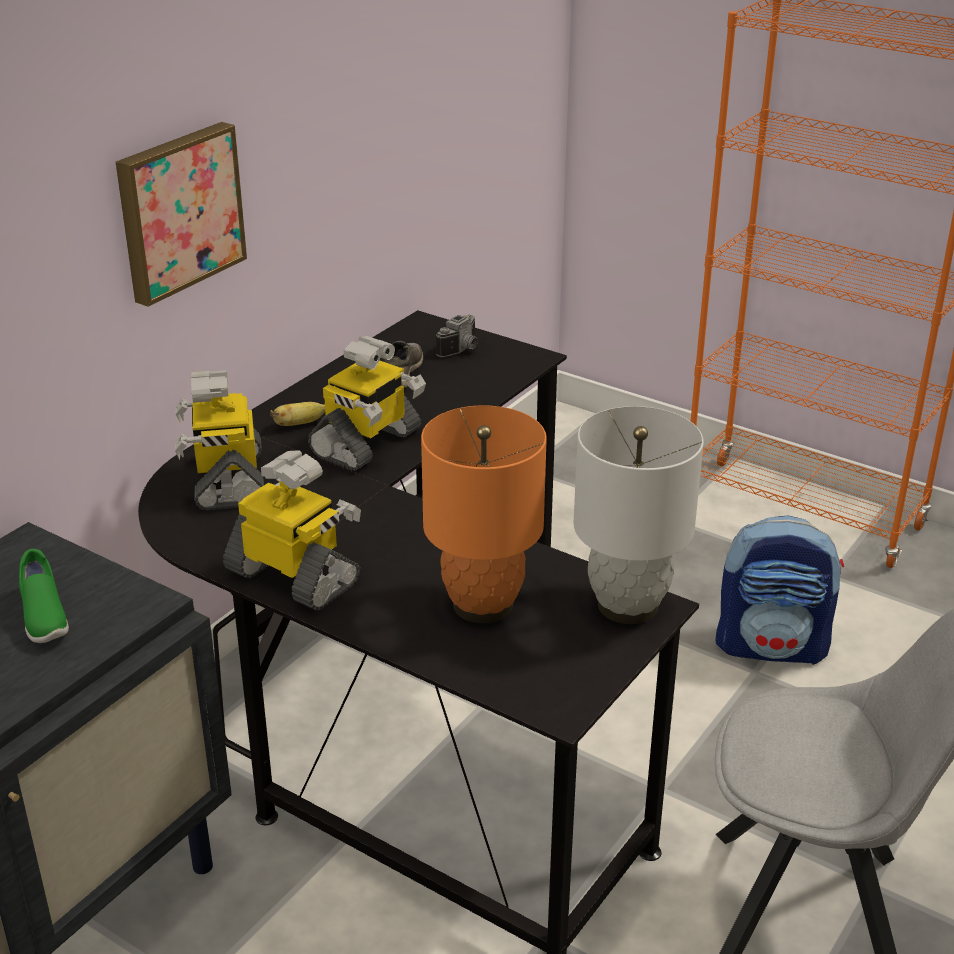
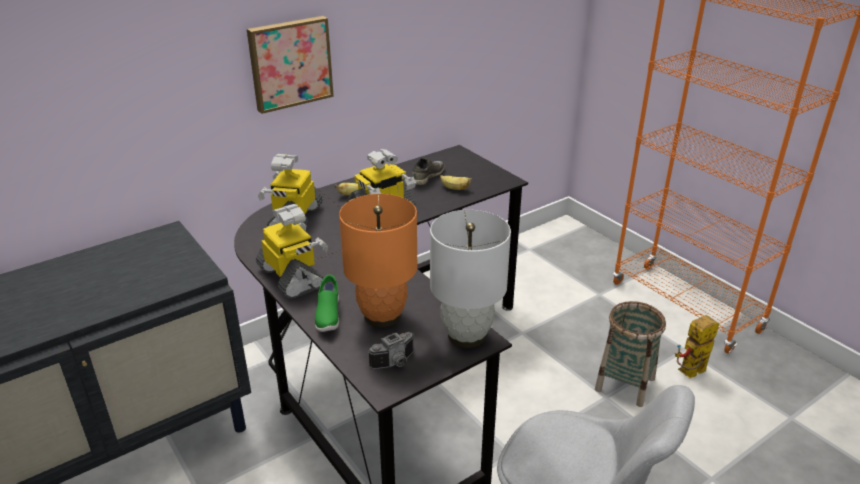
camera: 20 degrees right, 0 degrees up
(43, 617) = (148, 271): green shoe -> green shoe (328, 316)
(459, 384) = (454, 188): none -> banana
(463, 349) = (469, 170): camera -> camera (395, 363)
(772, 646) = (625, 384): backpack -> basket
(854, 610) = (689, 374): none -> toy robot

